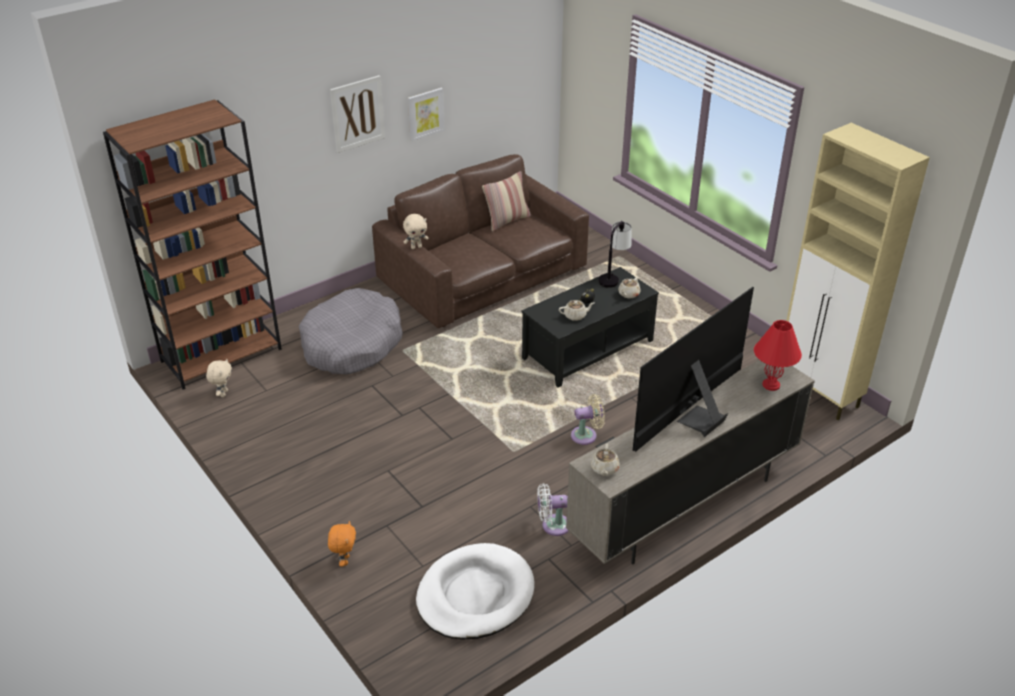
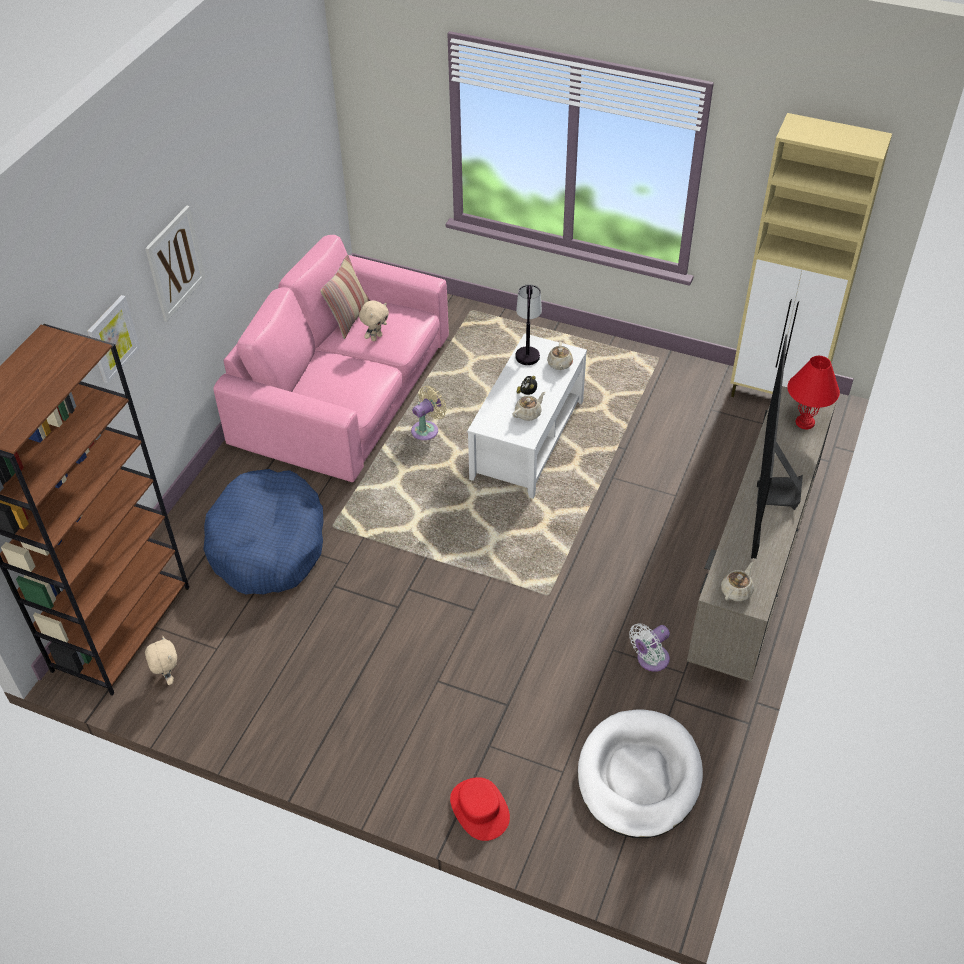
camera: 30 degrees left, 10 degrees up
(344, 560) = (479, 809): orange plush toy -> red hat
(351, 344) = (268, 544): grey dog bed -> blue dog bed
(416, 247) = (293, 398): beige plush toy -> beige plush toy (376, 337)
(425, 113) = (234, 228): picture -> picture (112, 338)
(483, 274) = (344, 391): brown sofa -> pink sofa
(586, 435) = (603, 541): beige fan -> beige fan (427, 429)
(588, 350) = (527, 439): black coffee table -> white coffee table
(604, 469) = (736, 591): beige teapot -> beige teapot turned 120 degrees counterclockwise

